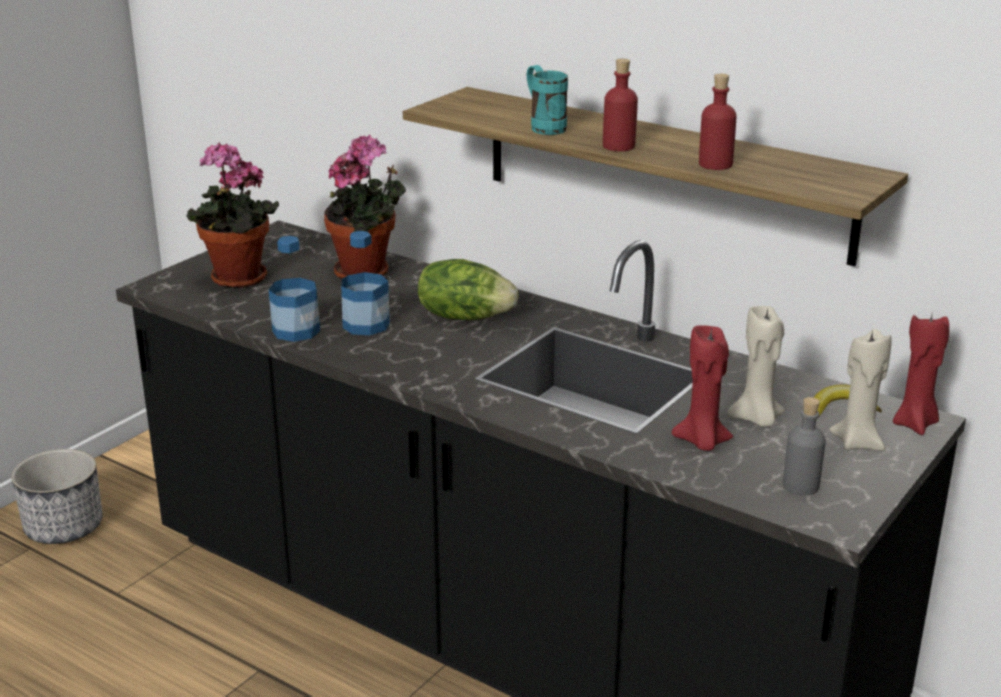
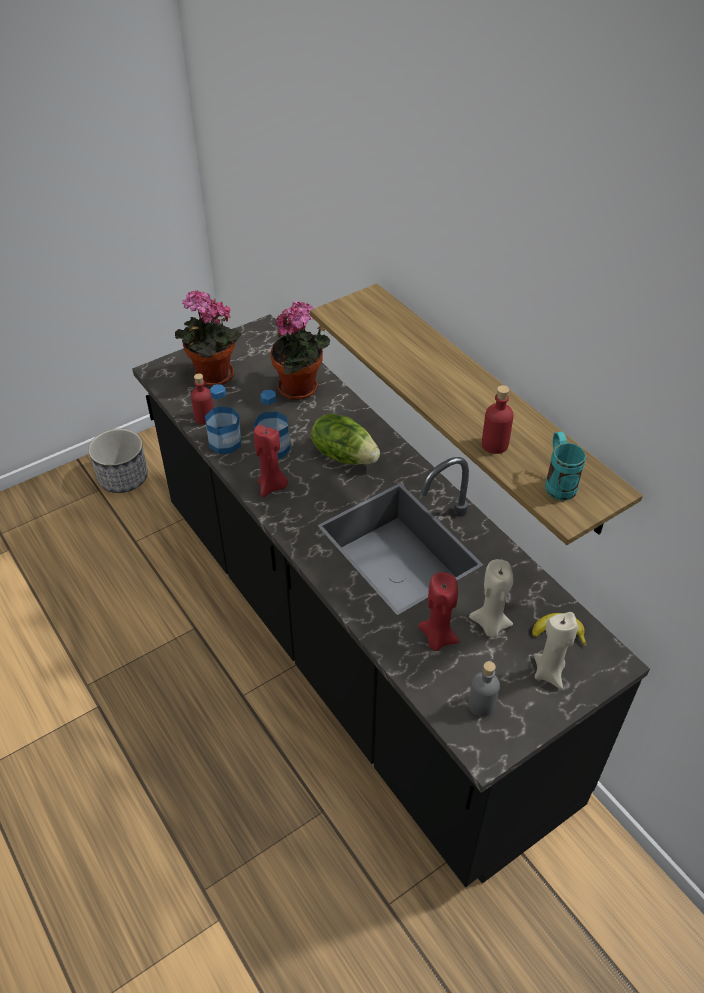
camera: 20 degrees right, 20 degrees up
(544, 127) = (398, 358): turquoise mug -> turquoise mug (558, 483)
(619, 146) = (437, 399): red bottle -> red bottle (204, 418)
(915, 424) = (606, 665): red candle -> red candle (272, 486)

